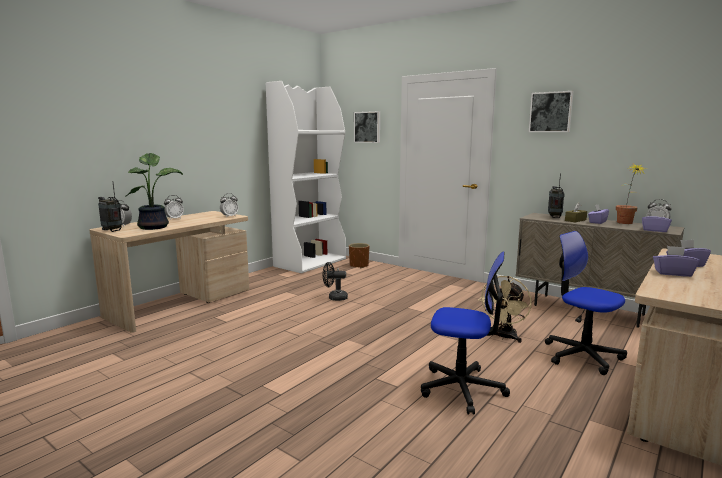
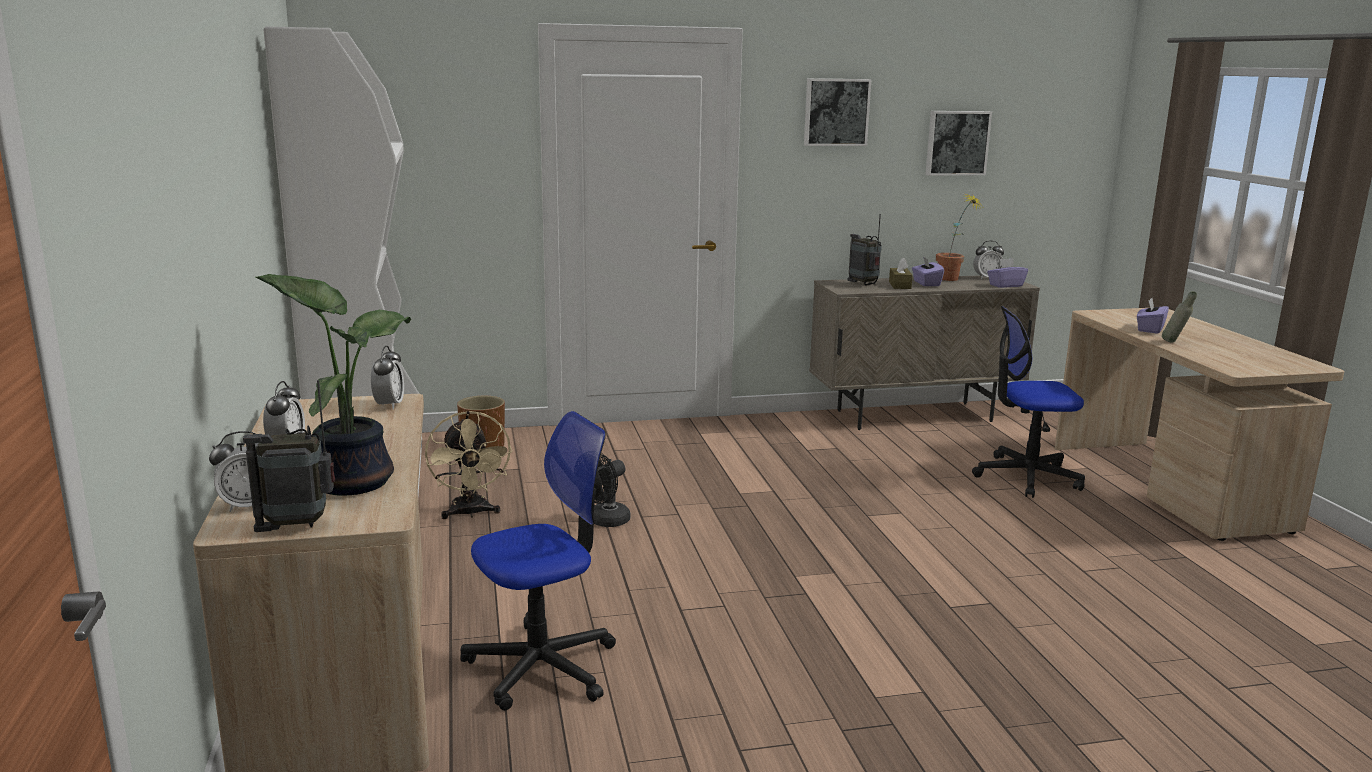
camera: 50 degrees left, 5 degrees up
(367, 127) = (449, 132): picture -> picture (956, 143)
(462, 388) = (1037, 569): office chair -> office chair (542, 666)
(504, 337) = (928, 487): beige fan -> beige fan (470, 513)
(673, 273) = (1174, 343): purple tissue box -> grey bottle

